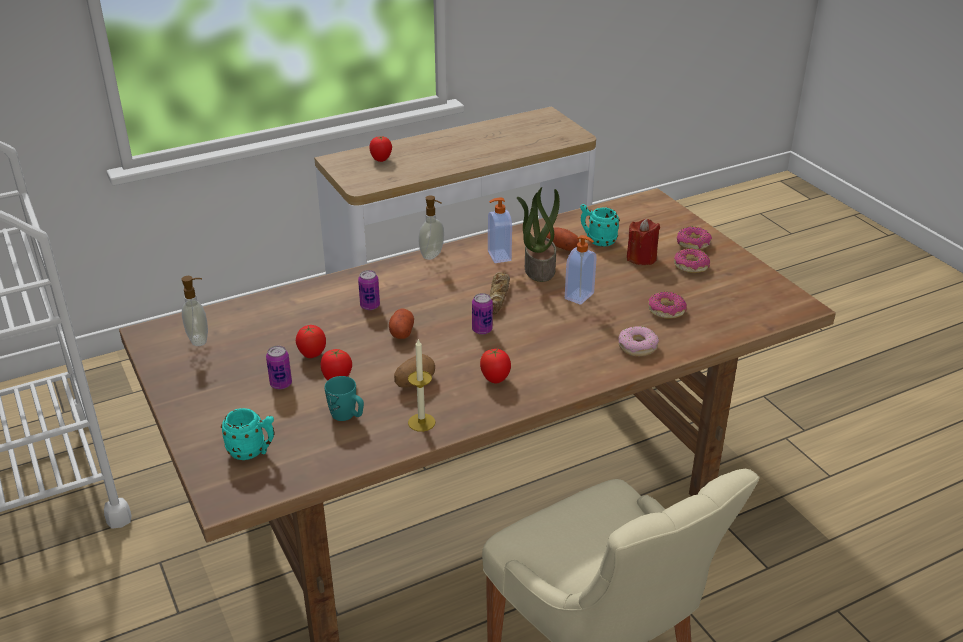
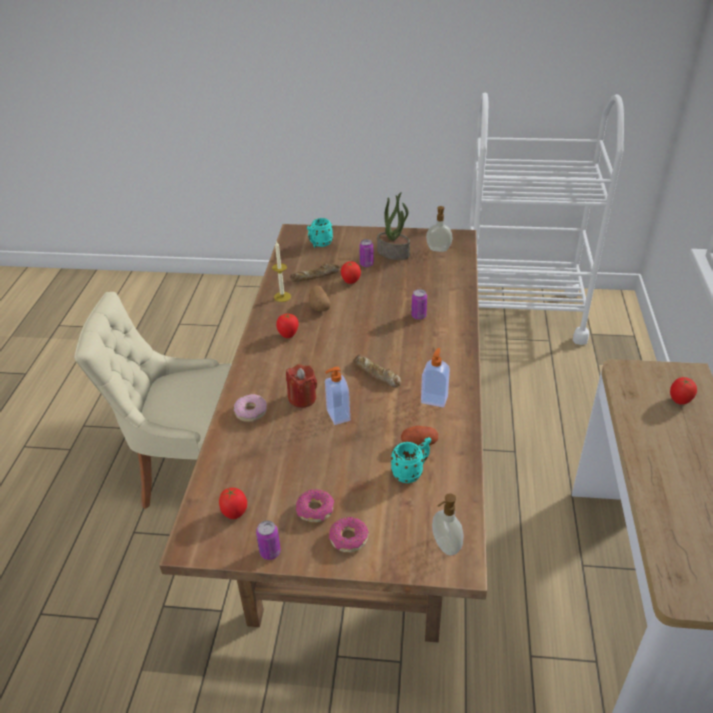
camera: 125 degrees right, 5 degrees up
(312, 355) = (384, 280): tomato -> tomato (235, 513)
(347, 416) = (315, 276): turquoise mug -> bread
(401, 332) = (375, 318): potato -> none
(433, 255) = (465, 366): soap dispenser -> soap dispenser (445, 546)
(482, 330) = (344, 351): can -> can (270, 552)
(539, 268) = (396, 413): potted plant -> potted plant (394, 253)
(641, 258) = (358, 484): red candle -> red candle (302, 398)
(666, 311) = (273, 452): donut -> none

